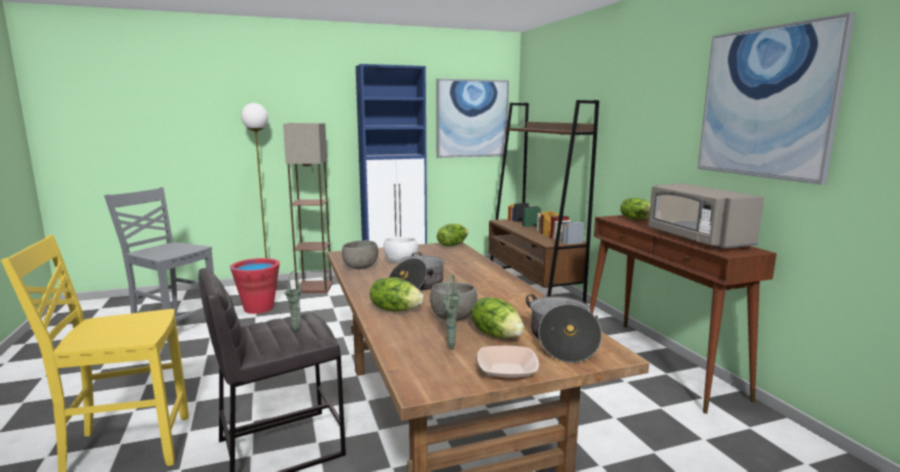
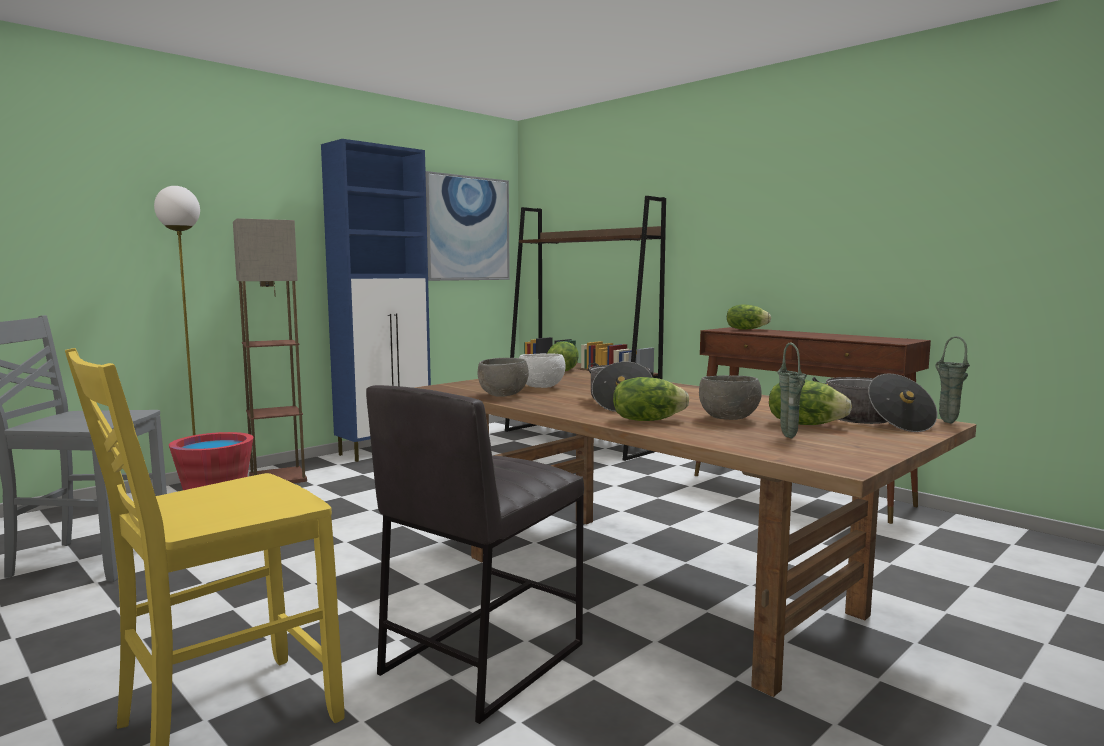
camera: 25 degrees left, 5 degrees down
(297, 329) = (516, 466): green vase -> green vase (945, 422)
(507, 372) = (885, 444): bowl -> none
(696, 239) = (842, 337): grey microwave -> none
(766, 103) = (899, 187): picture -> none

